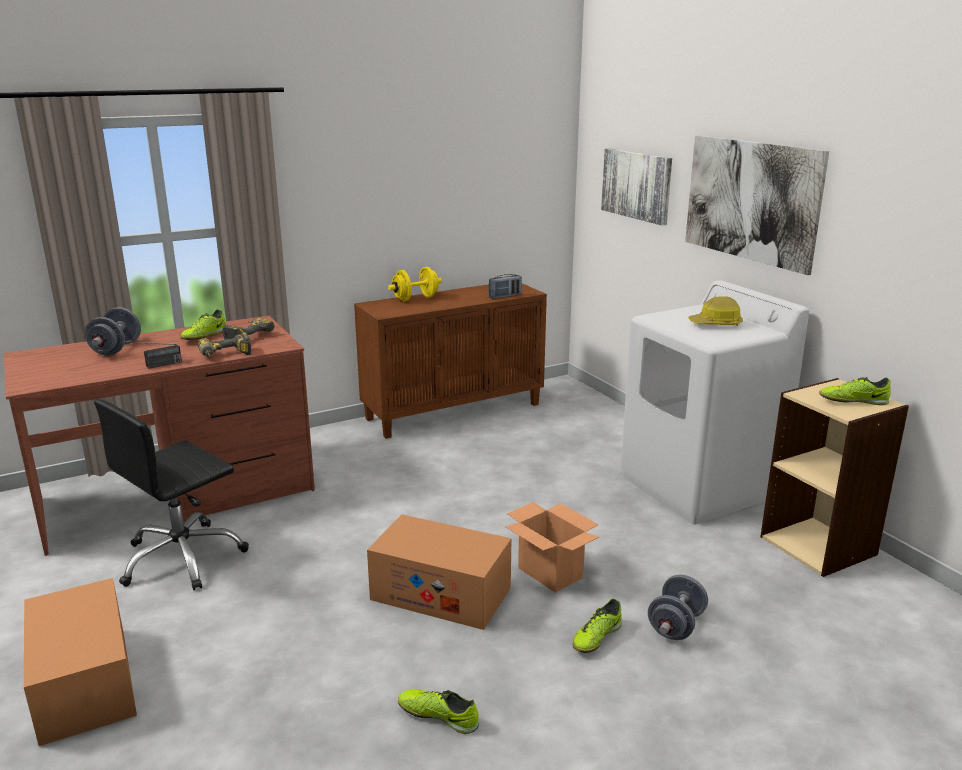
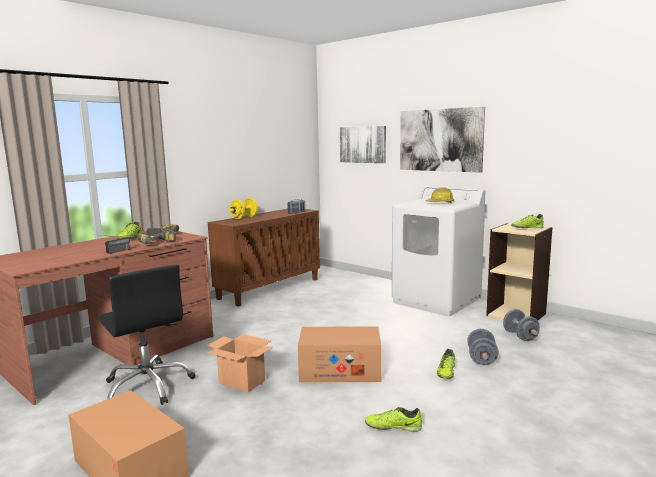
camera: 20 degrees left, 10 degrees down
(116, 349) = (71, 249): grey dumbbell -> grey dumbbell (520, 336)
(182, 558) = (148, 386): black office chair -> black office chair turned 60 degrees counterclockwise
(549, 573) = (393, 349): cardboard box -> cardboard box (241, 382)

